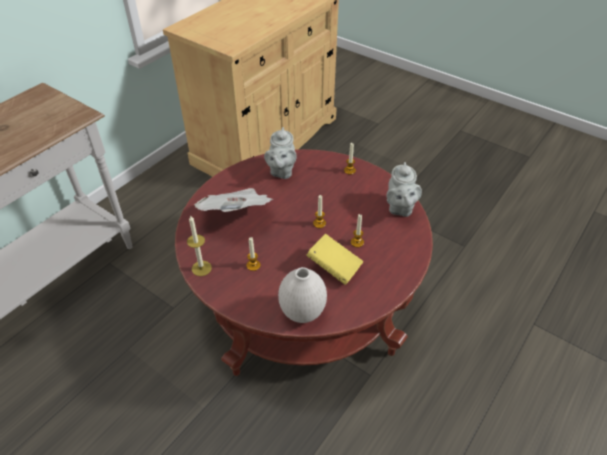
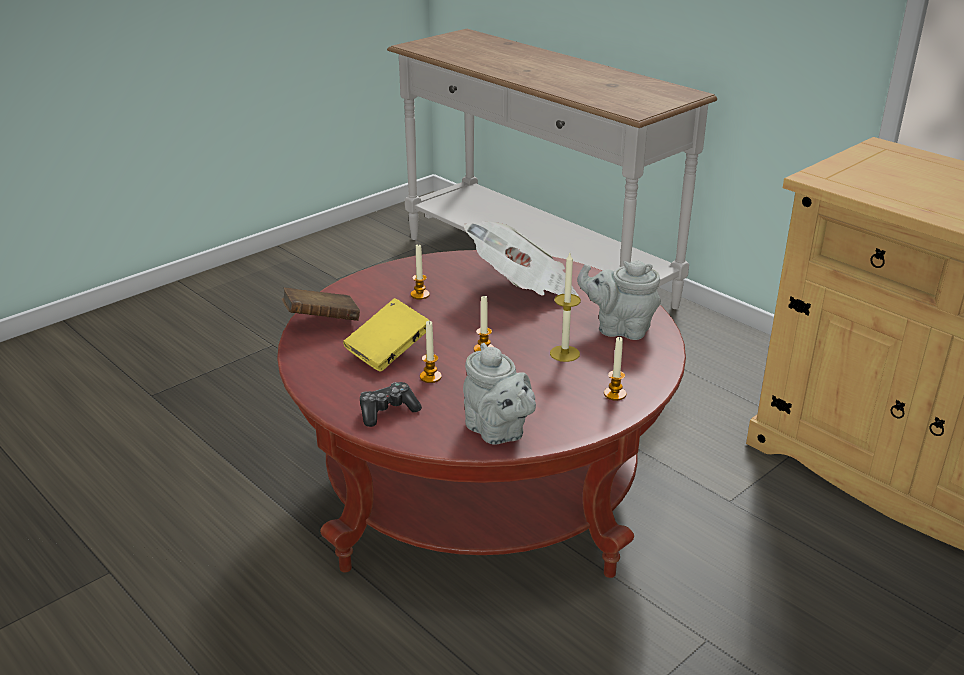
camera: 100 degrees right, 15 degrees down
(201, 268) = (430, 263): candle -> candle (564, 353)
(303, 313) = (322, 321): white vase -> brown book
(399, 208) = (497, 432): grey teapot -> grey teapot turned 135 degrees counterclockwise
(399, 255) = (387, 411): none -> game controller

